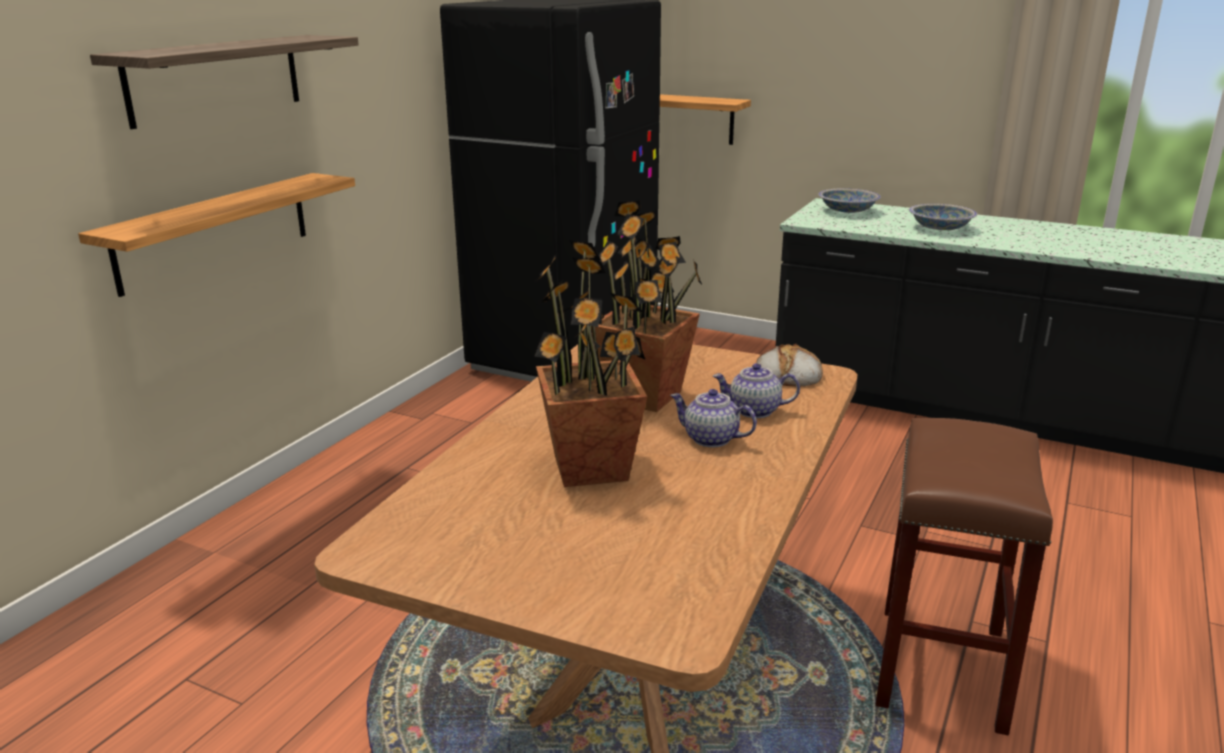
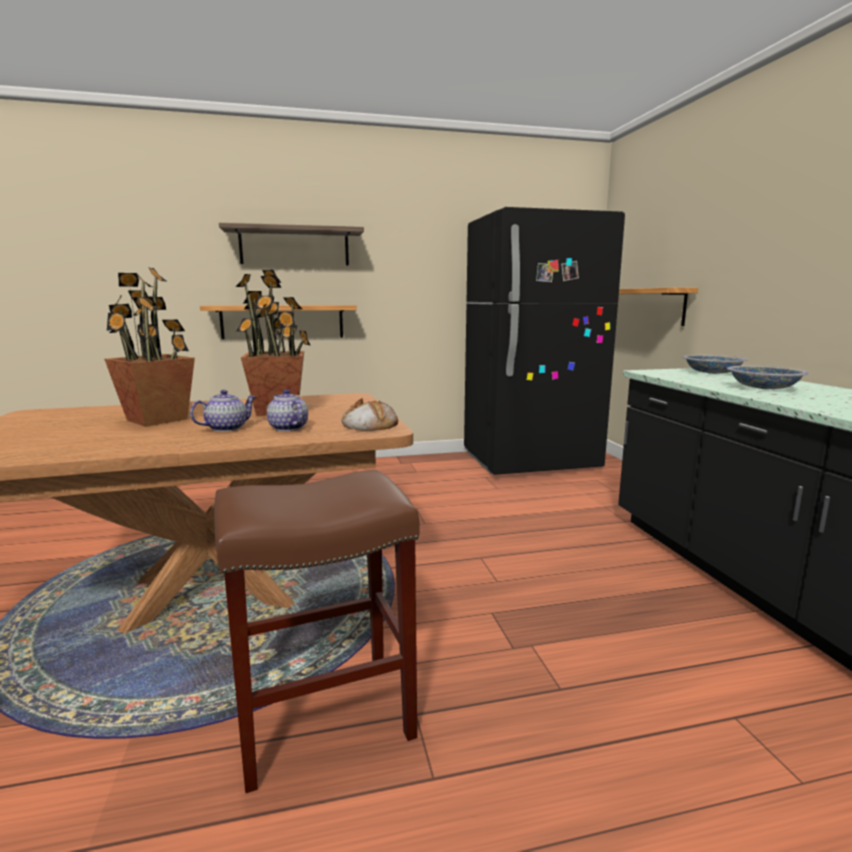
camera: 50 degrees right, 10 degrees down
(710, 439) = (226, 428): teapot -> teapot turned 60 degrees clockwise

